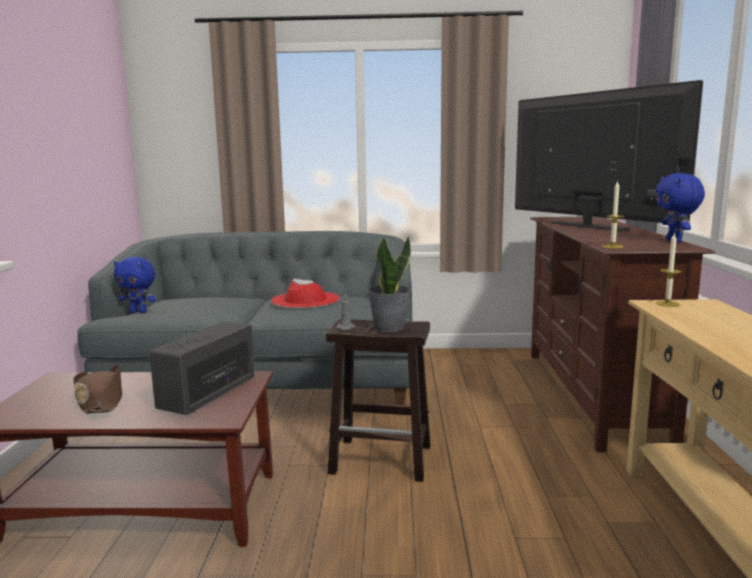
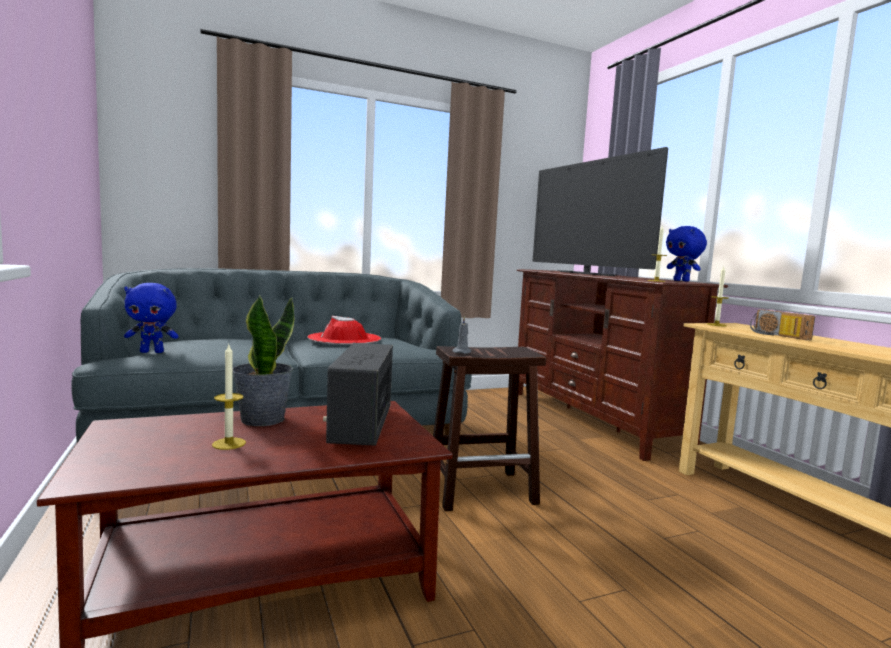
camera: 25 degrees left, 5 degrees down
(101, 401) = (229, 443): brown hat -> candle
(389, 327) = (499, 351): potted plant -> potted plant (262, 419)
(587, 226) = (585, 273): television -> television turned 150 degrees counterclockwise
(703, 326) = (776, 335): none -> radio

